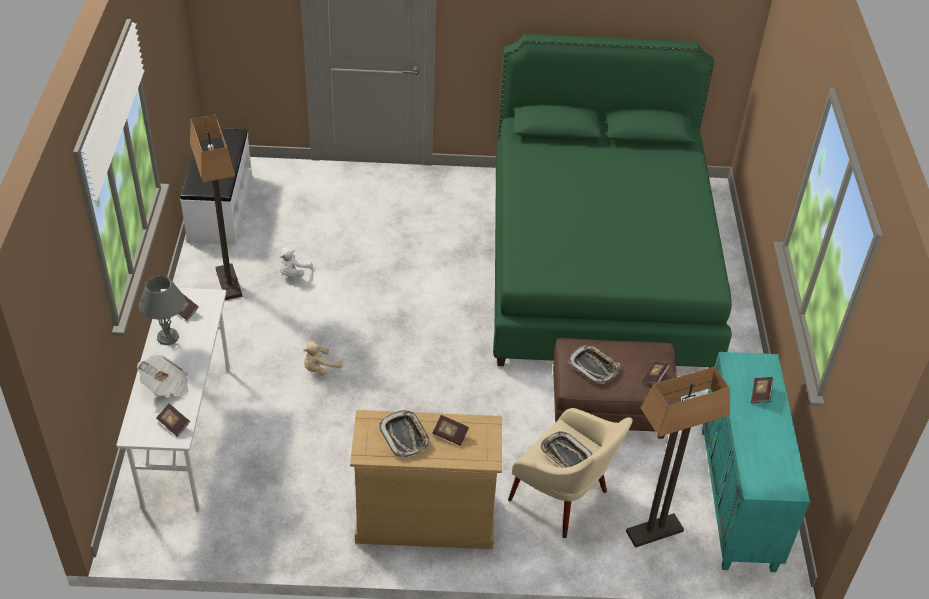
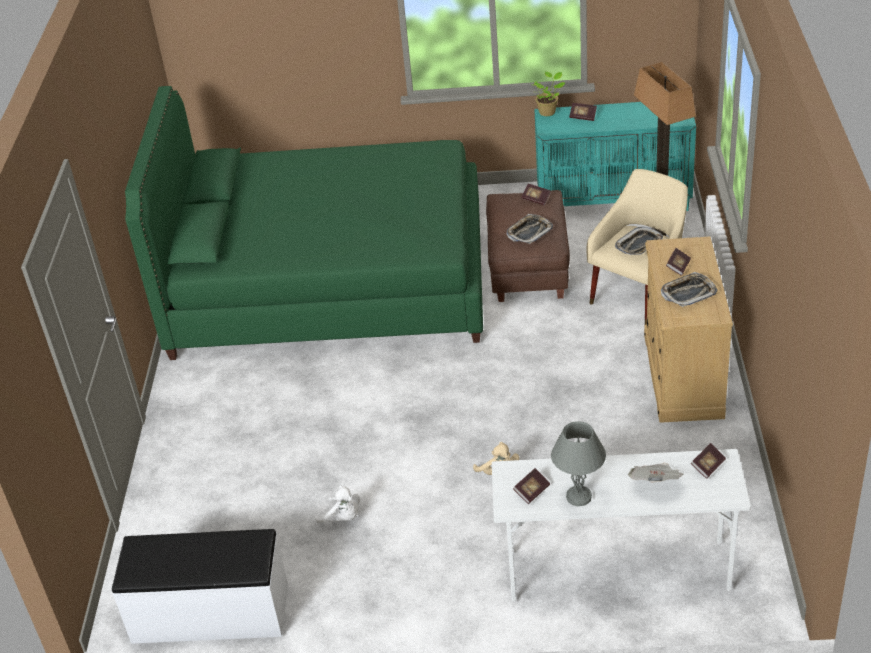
camera: 85 degrees left, 5 degrees down
(228, 283) = (361, 578): floor lamp -> none
(771, 365) = (548, 111): none -> potted plant

